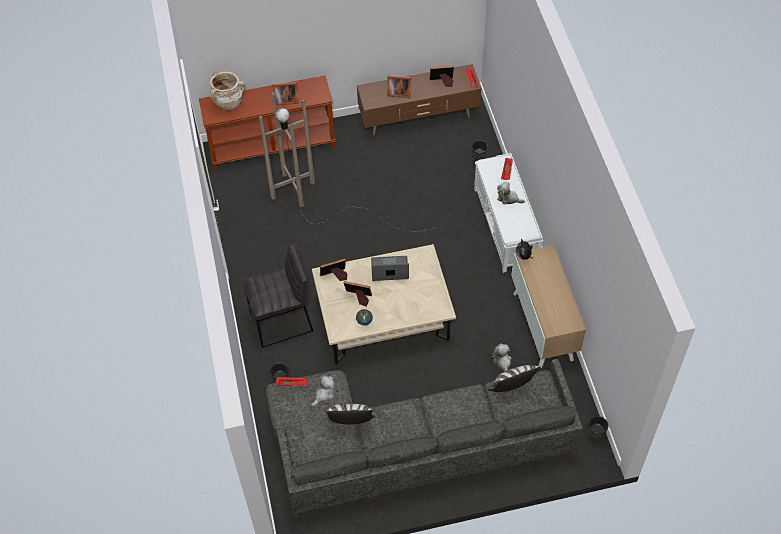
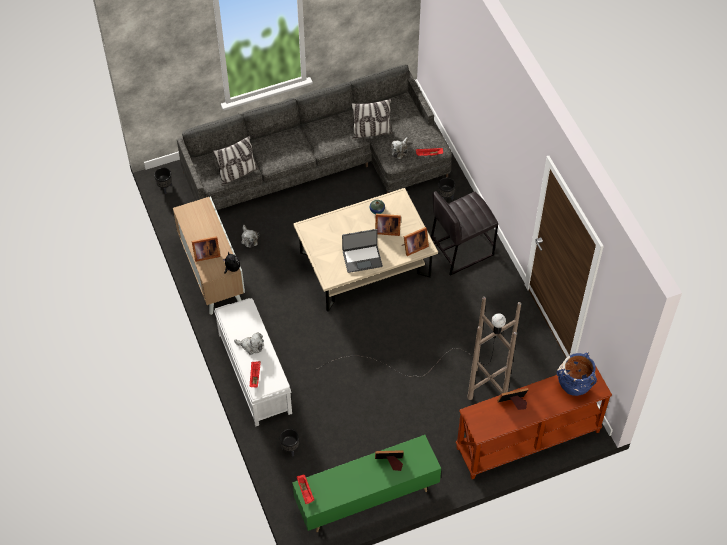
camera: 170 degrees right, 0 degrees up
(228, 106) = (574, 387): beige vase -> blue vase
(419, 118) = (366, 499): brown tv stand -> green tv stand
(442, 82) = (339, 485): picture frame -> picture frame (205, 254)

